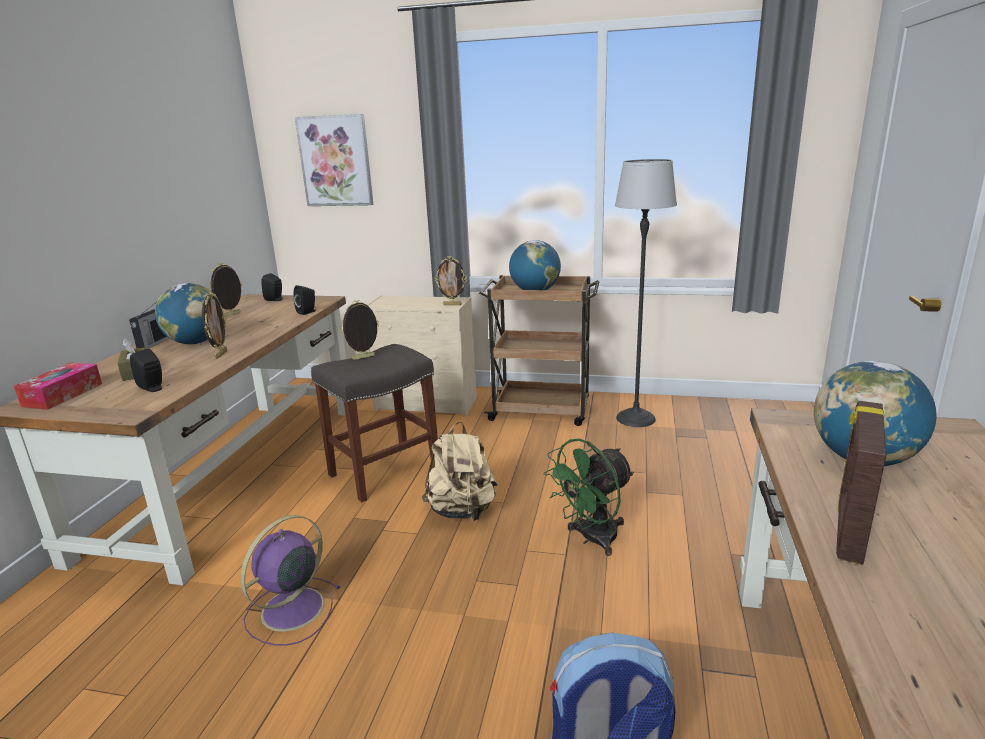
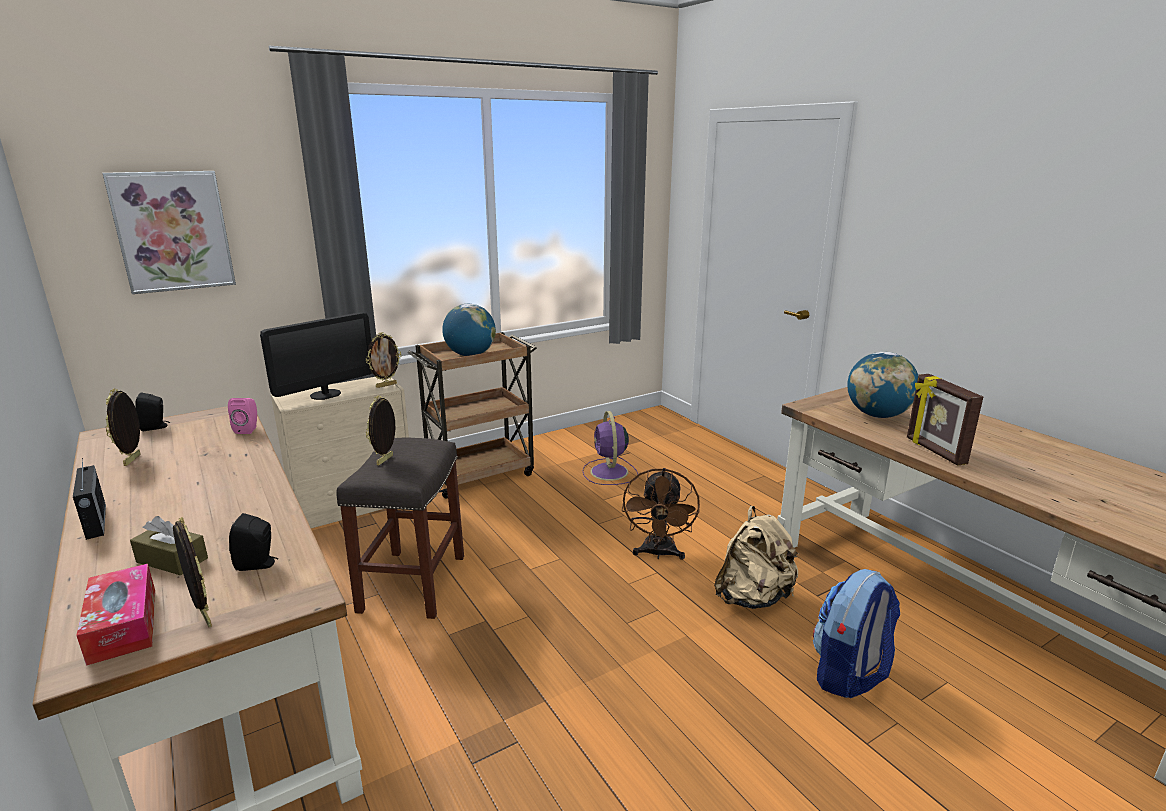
camera: 45 degrees left, 0 degrees up
(195, 342) = (170, 503): globe -> none
(220, 354) = (252, 503): picture frame -> picture frame (203, 617)
(290, 611) = (518, 736): purple fan -> purple fan (609, 472)
(308, 312) = (248, 429): black speaker -> pink speaker
(406, 302) = (325, 394): none -> monitor
(462, 511) = (538, 581): beige backpack -> beige backpack (753, 597)
(591, 539) = (658, 554): green fan -> brown fan
(636, 418) = (564, 455): floor lamp -> none

